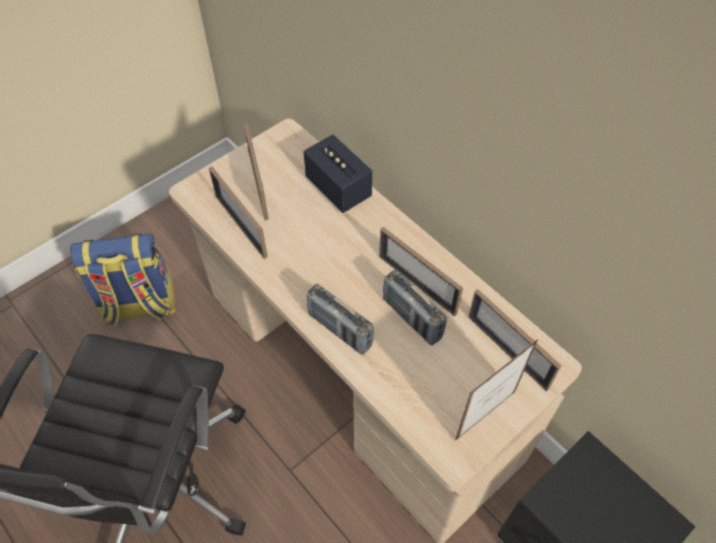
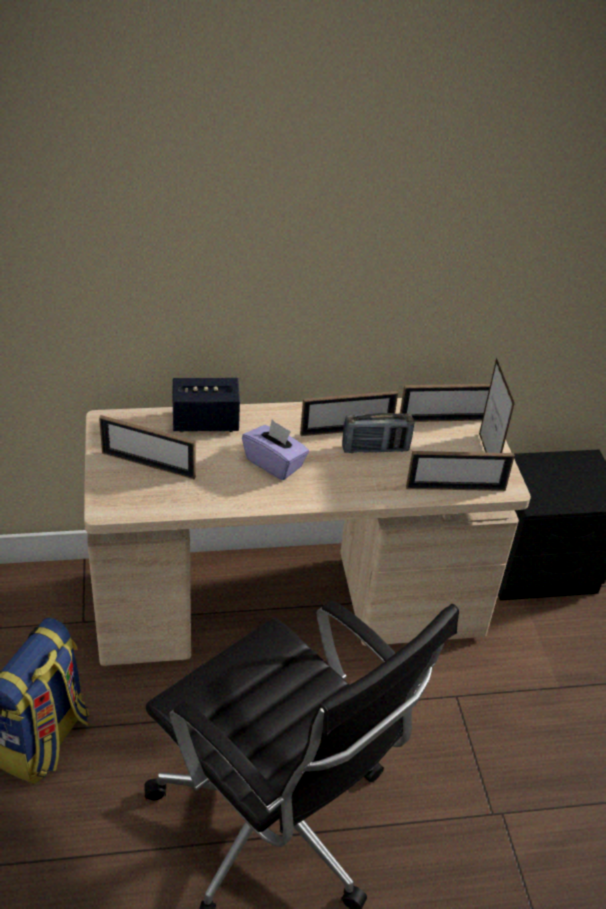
camera: 60 degrees left, 15 degrees down
(241, 226) = (185, 496): picture frame -> picture frame (455, 488)
(327, 259) = (274, 463): none -> purple tissue box
(339, 330) = (351, 490): radio -> none

